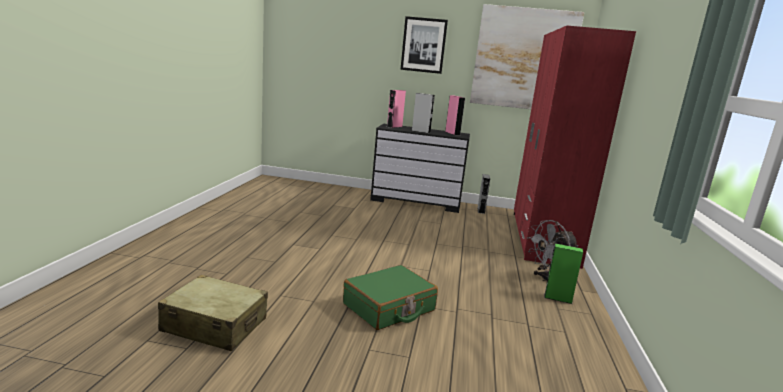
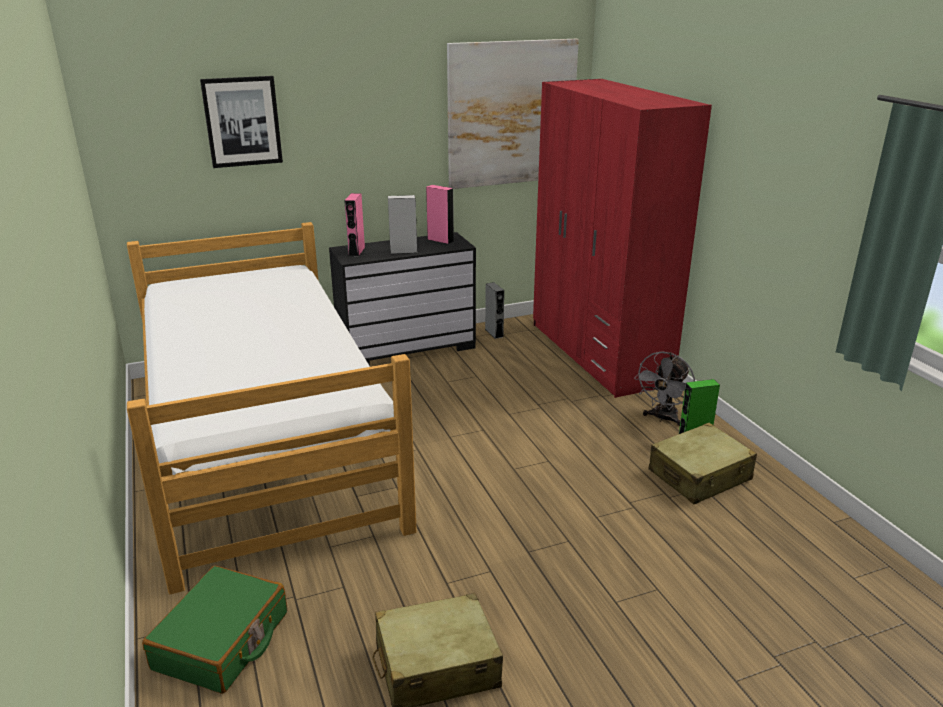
camera: 30 degrees left, 10 degrees up
(283, 211) = (265, 442): none -> bed
(389, 308) = (571, 537): green suitcase -> green suitcase (222, 641)
(423, 45) = (369, 116): picture -> picture (242, 121)
(534, 317) = (700, 475): none -> beige suitcase

